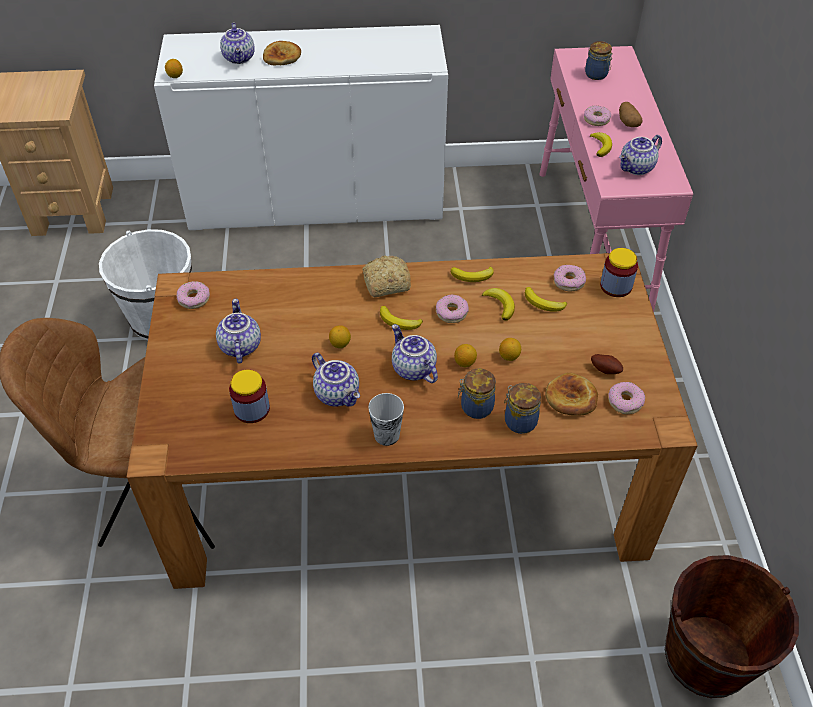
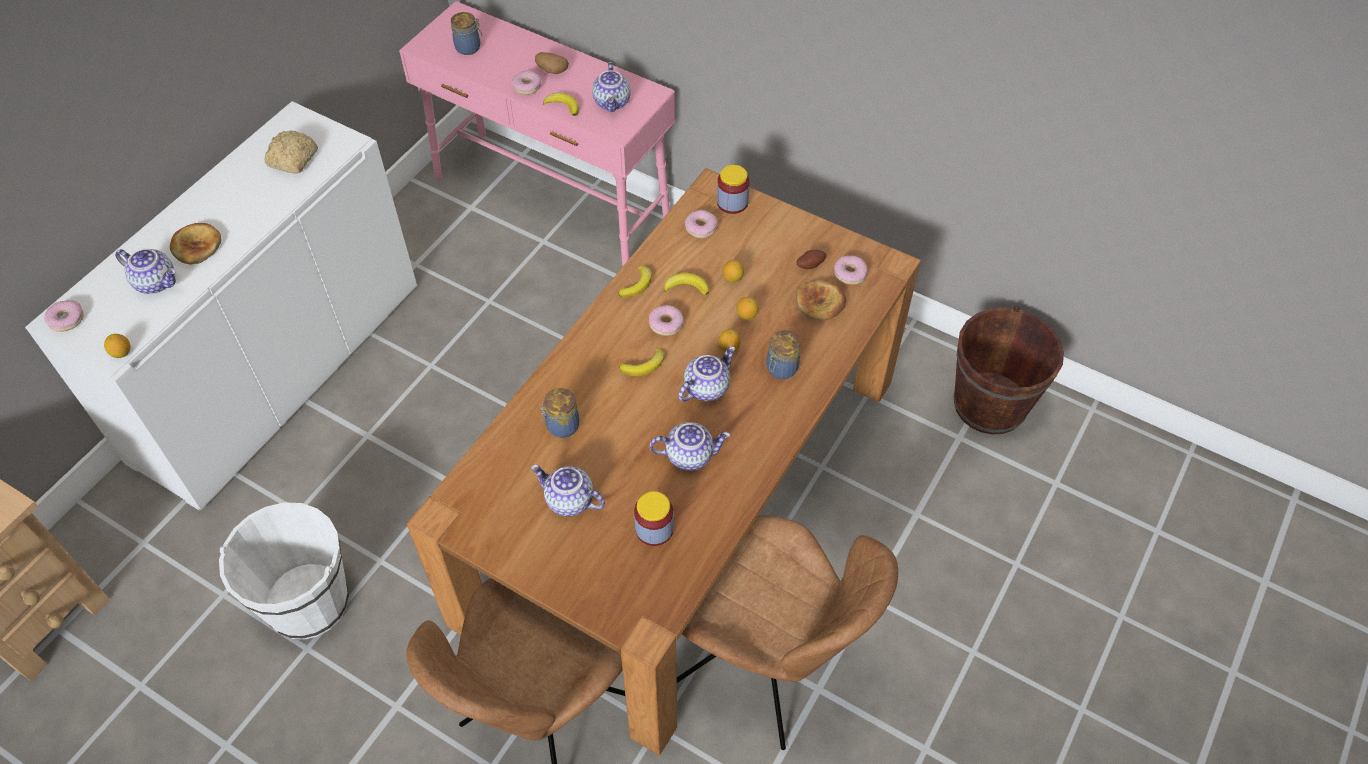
camera: 55 degrees left, 5 degrees up
(194, 299) = (472, 508): donut -> donut (66, 319)
(295, 620) = (765, 668): none -> brown chair
(340, 344) = (633, 422): lemon -> lemon (733, 278)
(385, 283) = (589, 350): bread -> bread (292, 160)
(386, 435) = (762, 445): cup -> none
(412, 369) = (706, 387): teapot -> teapot turned 135 degrees clockwise
(519, 421) = (817, 349): jar -> jar (561, 426)
(543, 303) = (710, 258): banana -> none

